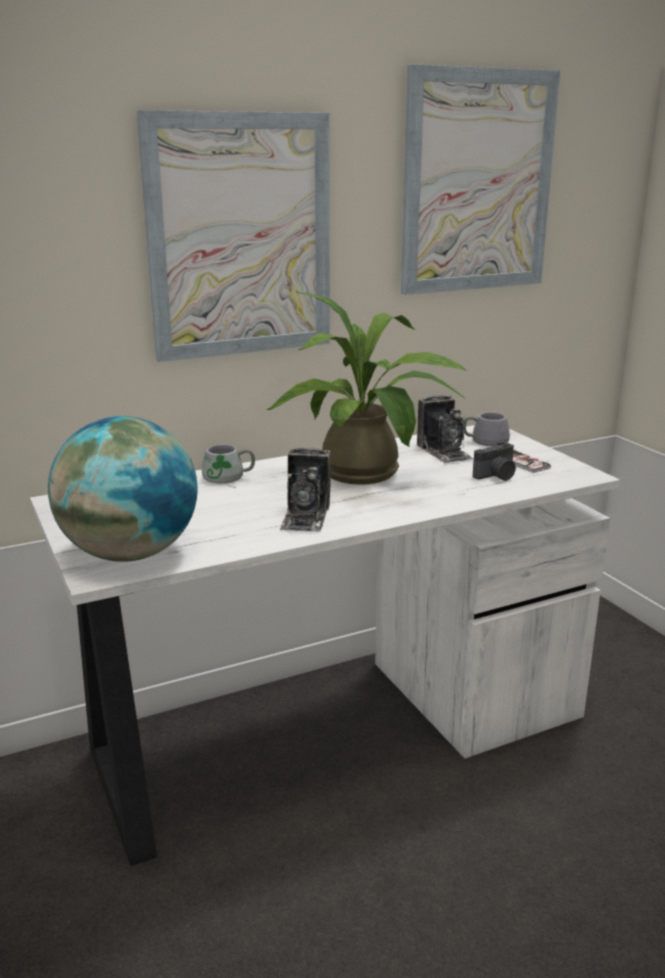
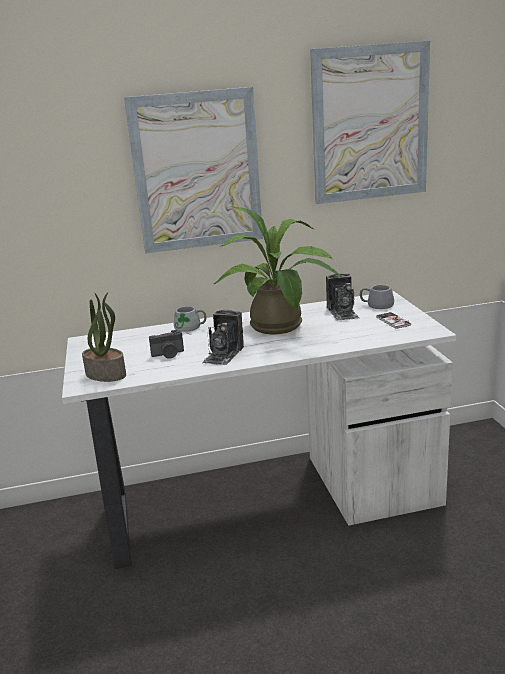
camera: 15 degrees right, 0 degrees up
(131, 553) = (107, 374): globe -> potted plant
(496, 476) = (368, 330): camera -> camera (168, 354)

